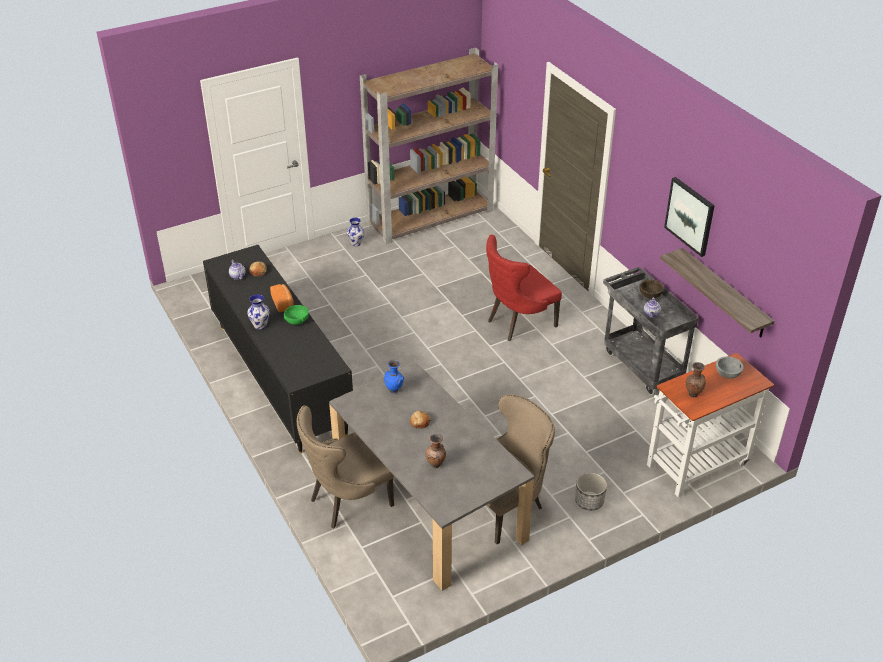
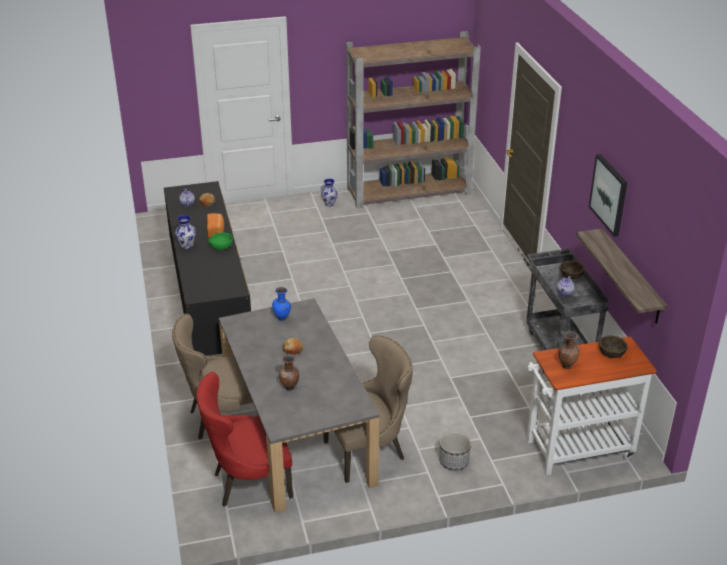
camera: 15 degrees right, 5 degrees down
(518, 322) = (453, 293): red chair -> red chair (249, 483)
(727, 374) = (611, 354): grey bowl -> brown bowl

